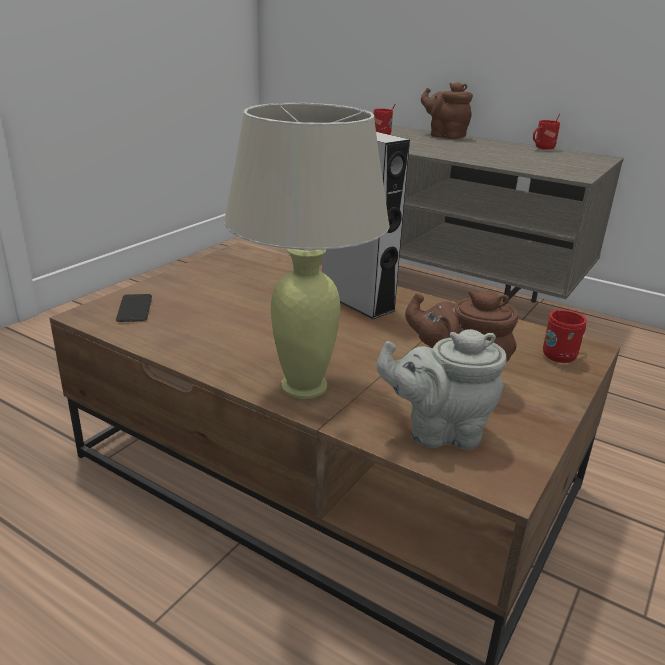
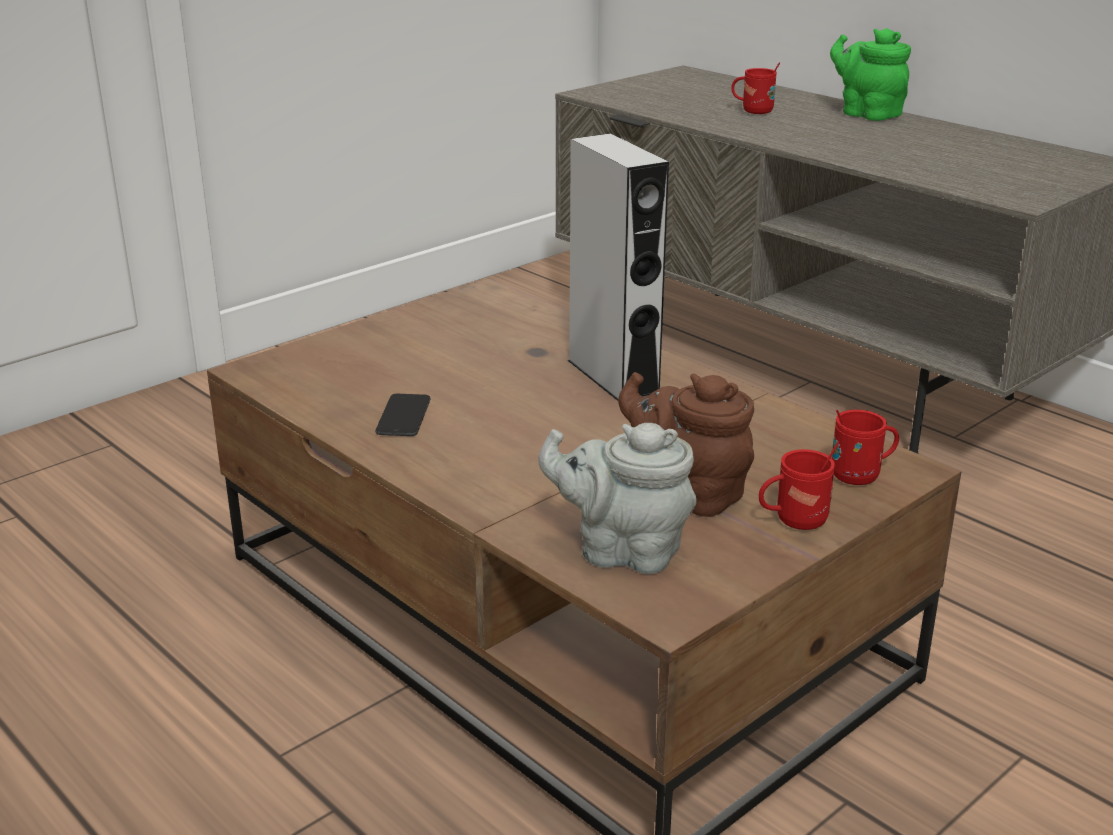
camera: 15 degrees right, 0 degrees up
(134, 309) = (313, 366): phone -> phone (403, 416)
(304, 385) = (483, 481): beige table lamp -> none
(445, 136) = (867, 113): brown teapot -> green teapot
(542, 148) = (1018, 143): red mug -> red mug (793, 521)

